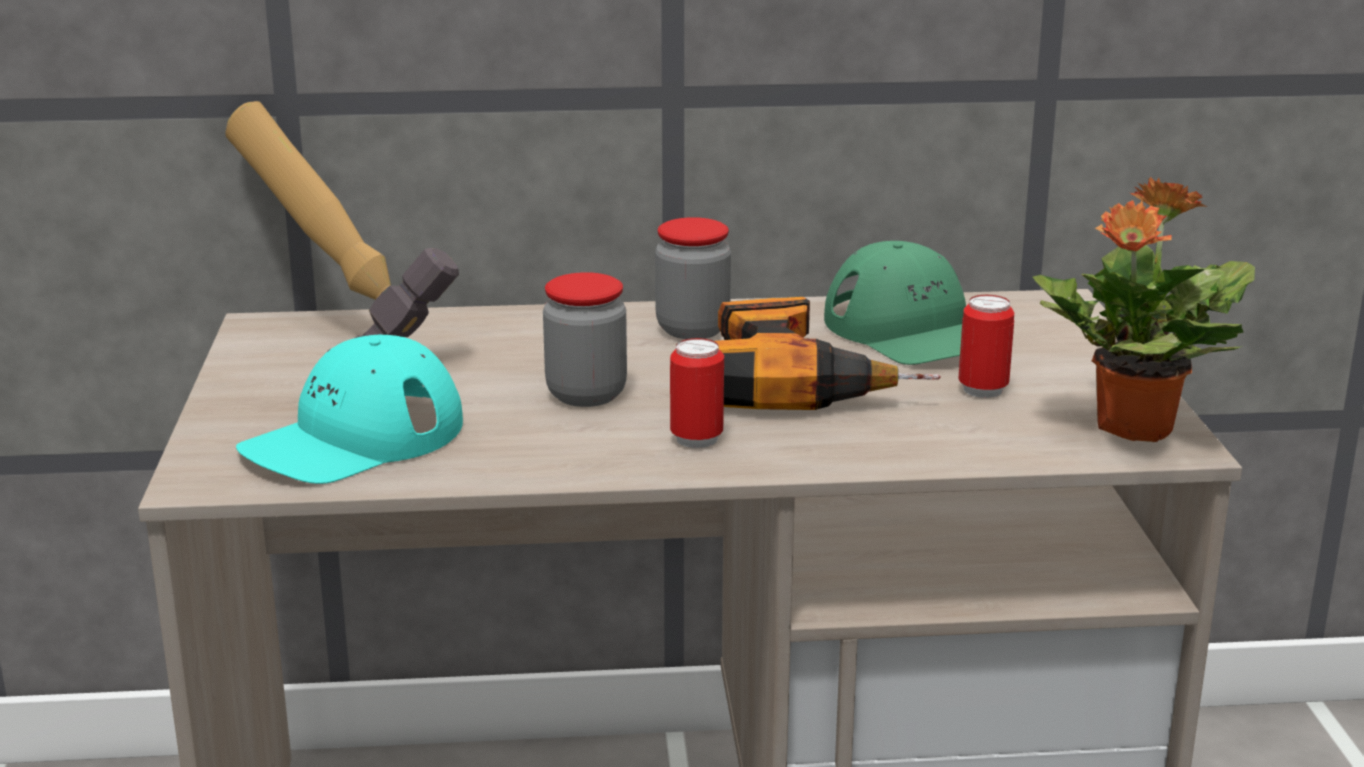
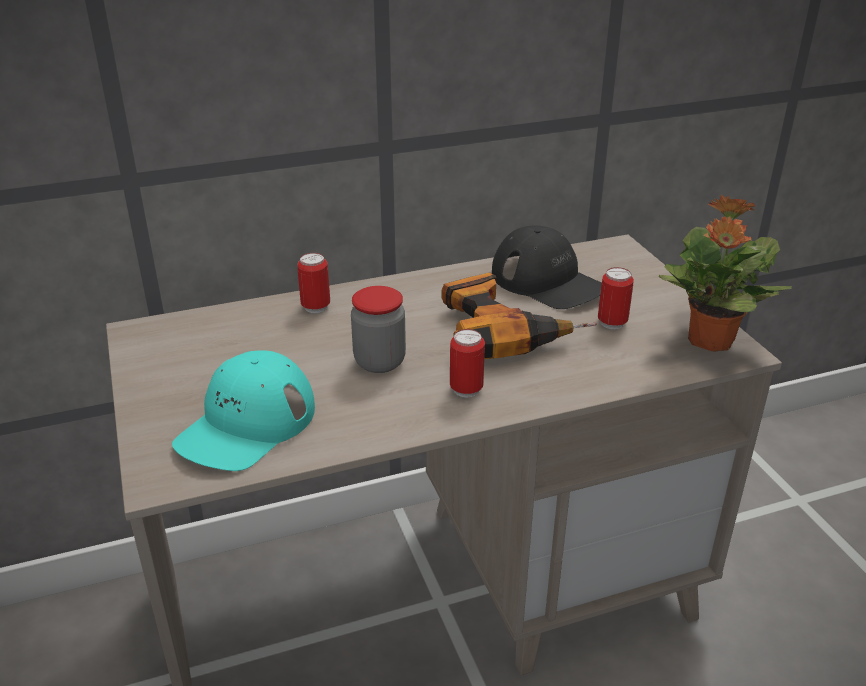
camera: 15 degrees left, 10 degrees up
(349, 335) = (200, 332): hammer -> none
(531, 325) = (316, 307): none -> can
(692, 329) = (418, 297): jar -> none
(911, 331) = (547, 281): green cap -> black cap

